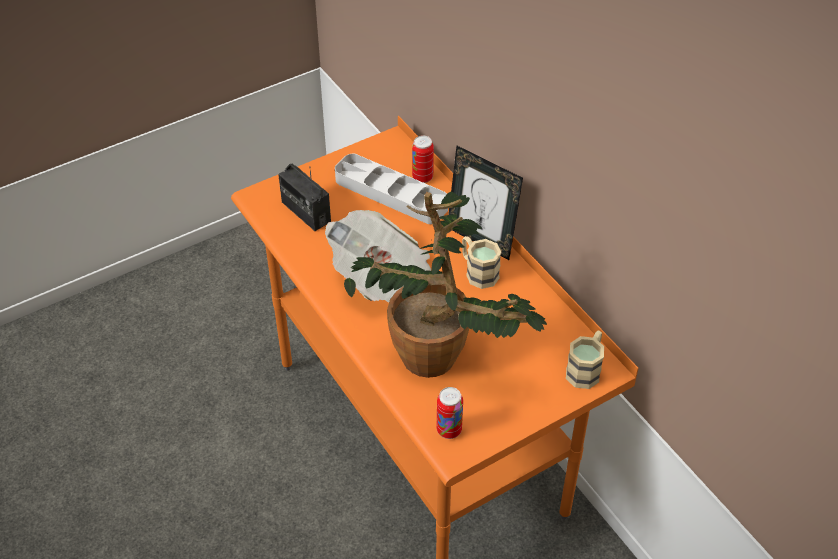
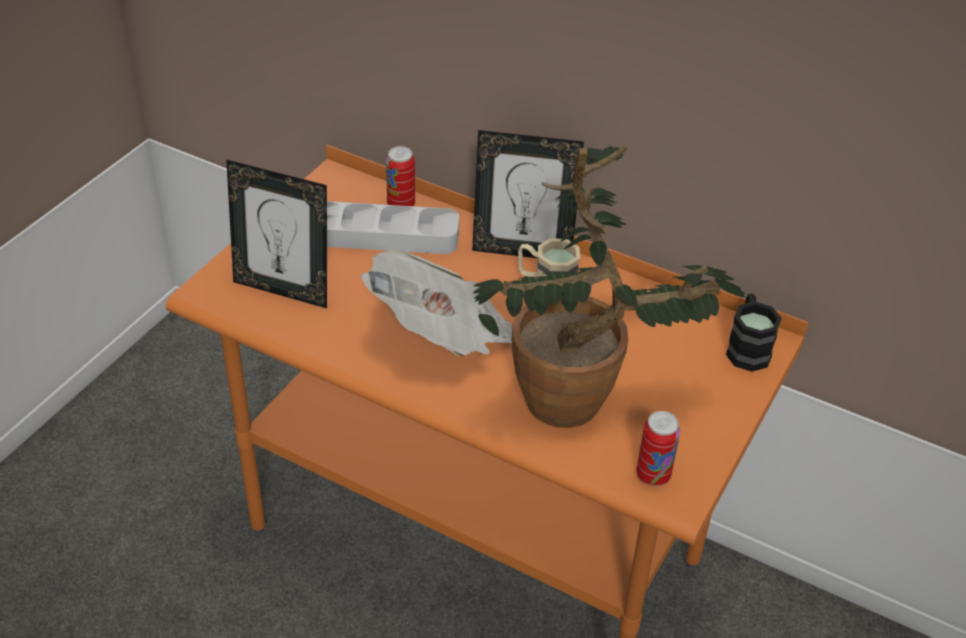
camera: 30 degrees left, 5 degrees down
(305, 212) = (283, 289): radio -> picture frame
(586, 369) = (747, 347): beige mug -> black mug

